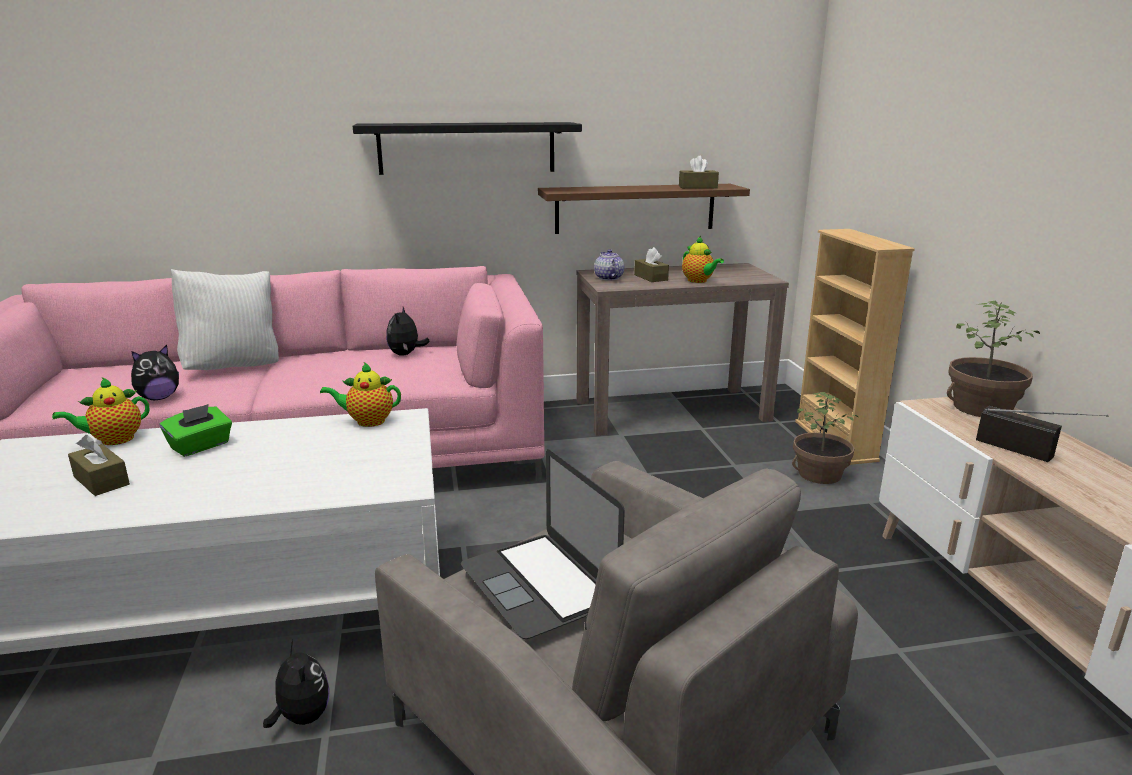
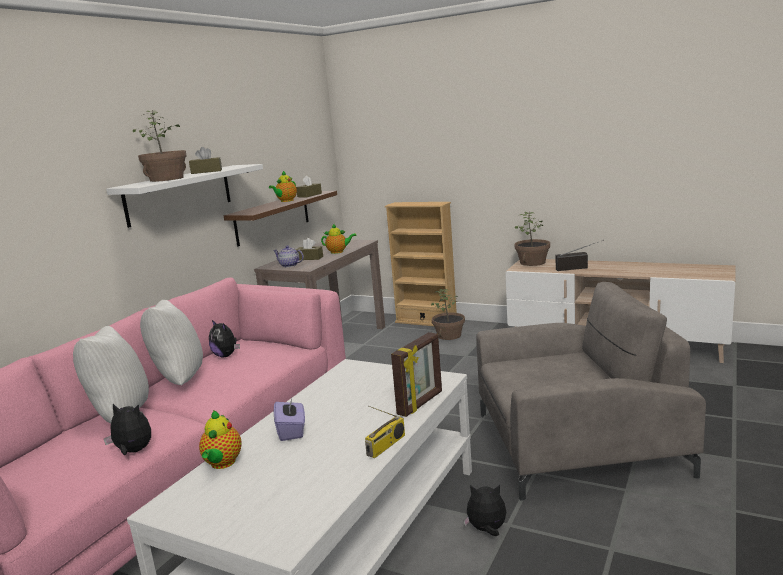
camera: 50 degrees left, 5 degrees down
(101, 480) = (297, 470): brown tissue box -> brown tissue box (206, 171)
(159, 398) = (133, 452): plush toy -> plush toy turned 75 degrees counterclockwise
(172, 511) = (386, 446): none -> radio
(201, 446) = (291, 431): green tissue box -> purple tissue box
(310, 495) = (421, 403): none -> picture frame
(328, 358) = (178, 380): none -> white pillow
(367, 421) = (338, 376): teapot -> teapot (286, 201)
(424, 123) = (167, 179): none -> potted plant
(467, 148) = (179, 194): black shelf -> white shelf
(539, 583) = (546, 381): laptop -> none

